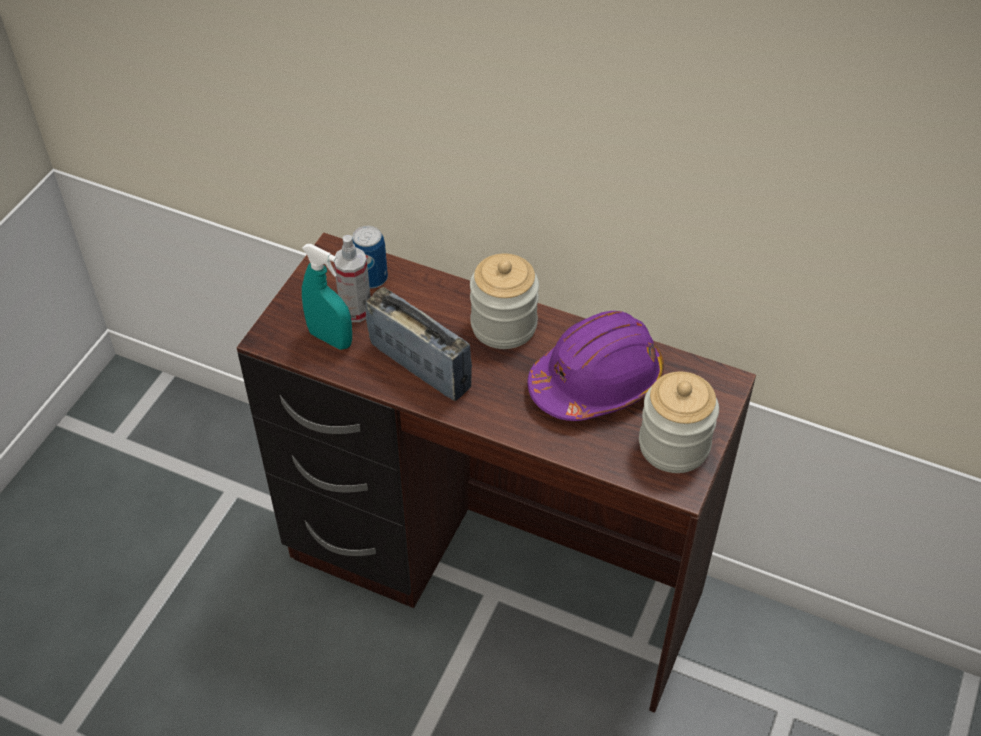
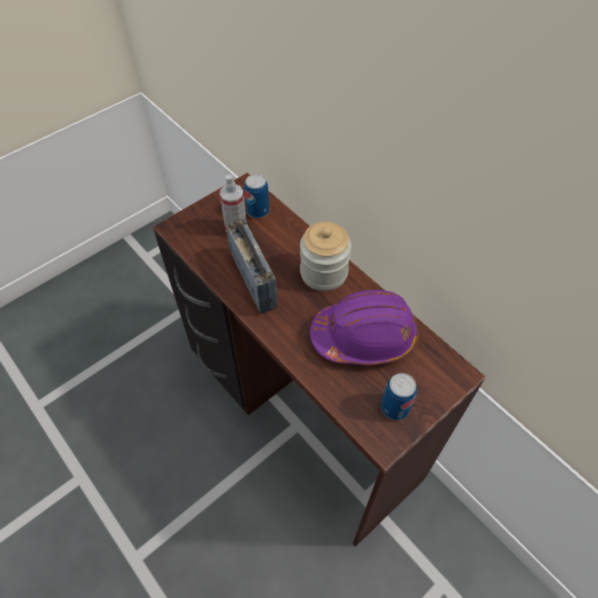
camera: 25 degrees right, 5 degrees up
(330, 338) = (210, 241): turquoise spray bottle -> none
(674, 445) = (395, 407): jar -> can

